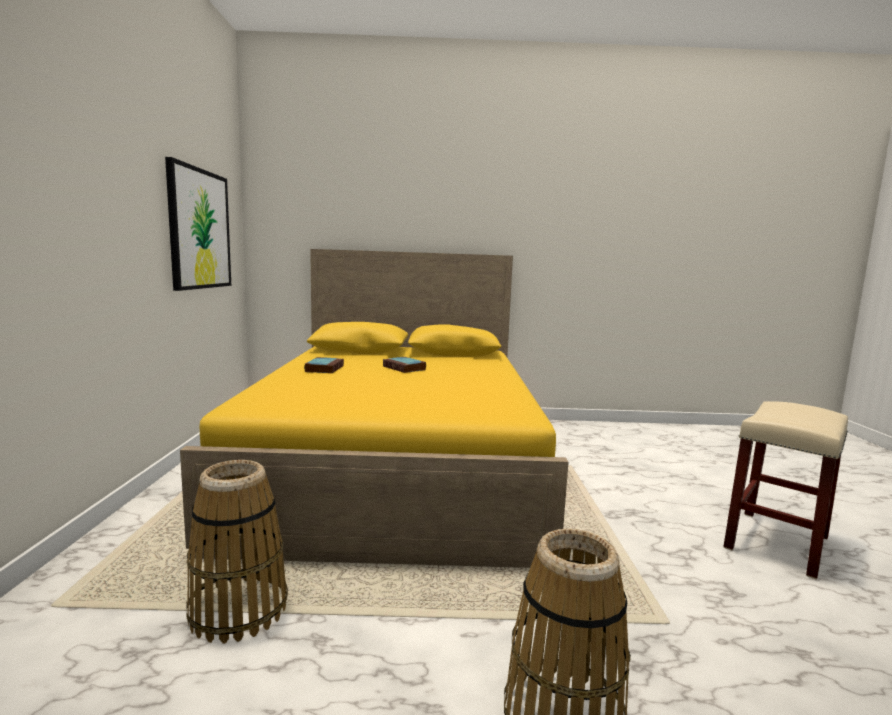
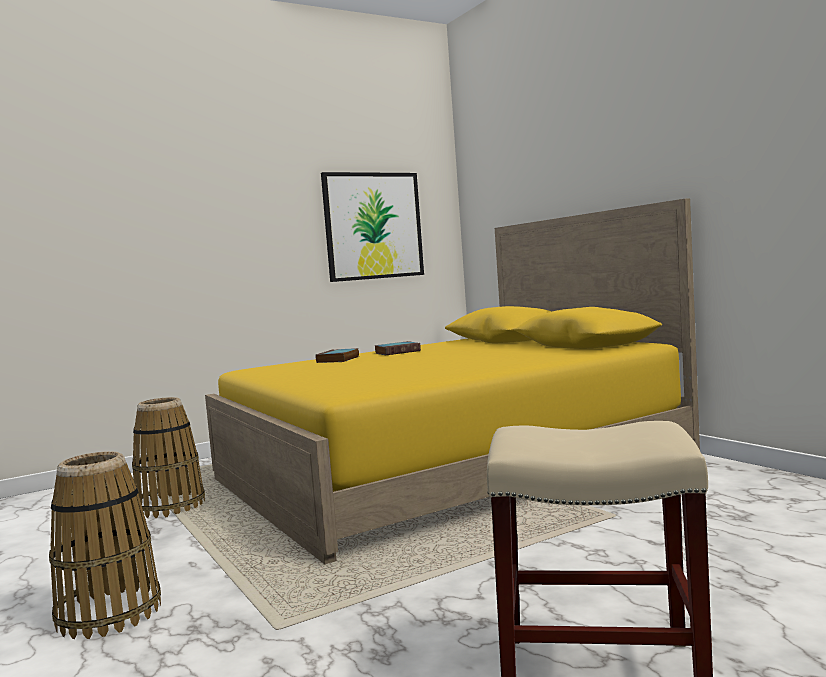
camera: 60 degrees right, 5 degrees down
(405, 368) = (456, 355): book -> book (338, 359)

